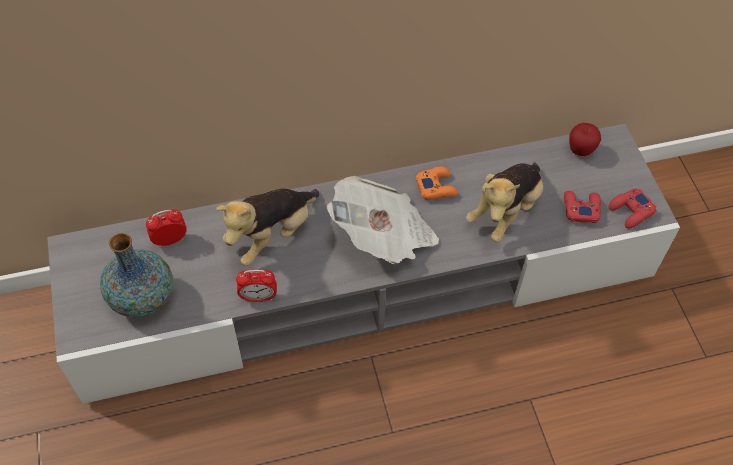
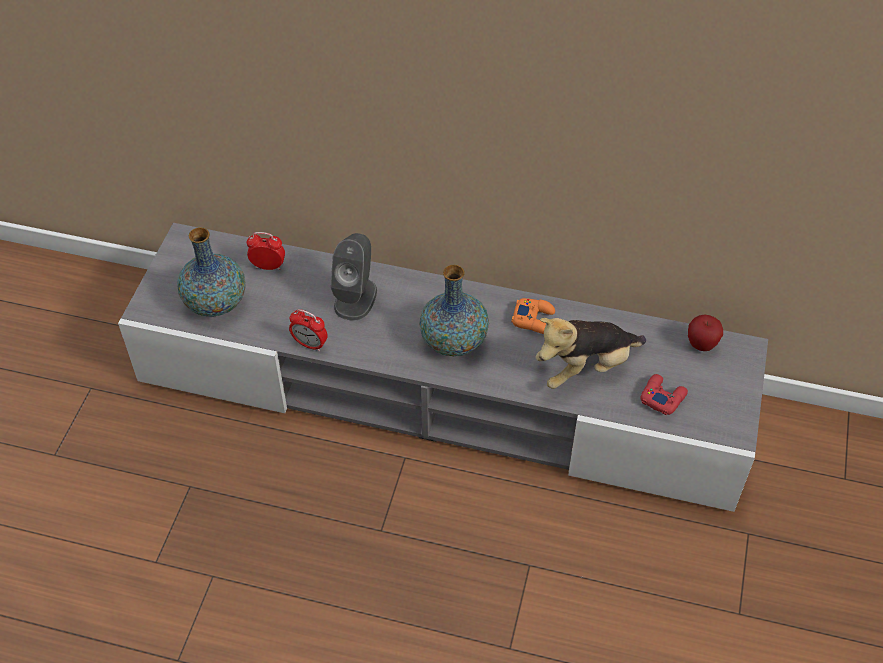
camera: 30 degrees right, 5 degrees down
(271, 235) = (355, 298): plush toy -> grey speaker
(383, 236) = (454, 341): newspaper -> vase
(631, 211) = (713, 421): red game controller -> none

